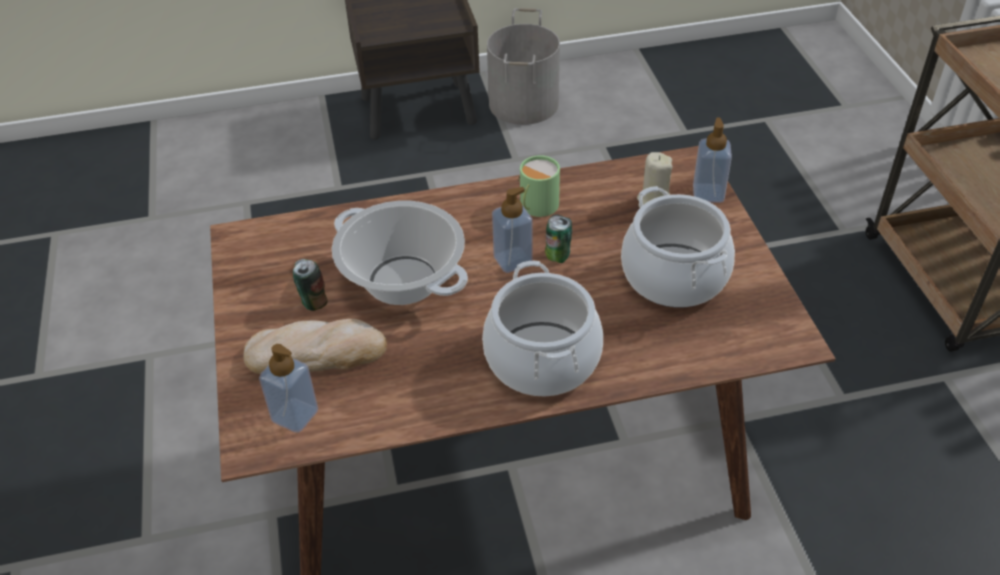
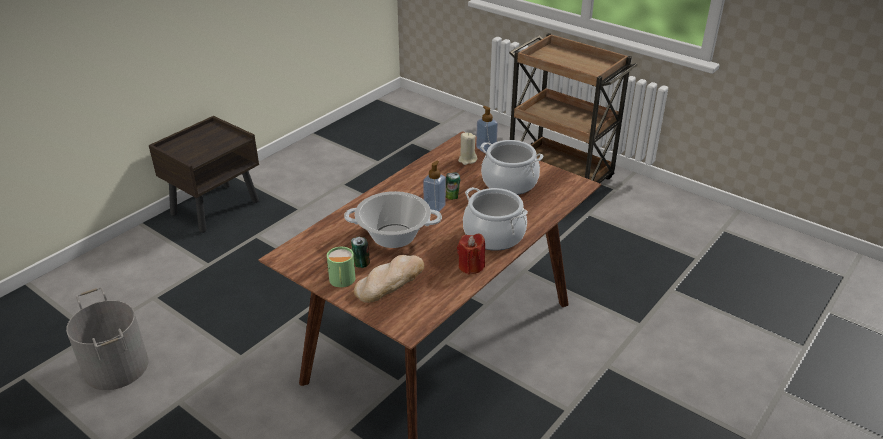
camera: 40 degrees left, 10 degrees down
(295, 415) = (413, 308): soap dispenser -> none
(448, 394) = (471, 266): none -> red candle
(524, 103) = (277, 181): grey bucket -> grey bucket (117, 366)
(536, 206) = (418, 182): green mug -> green mug (341, 281)

